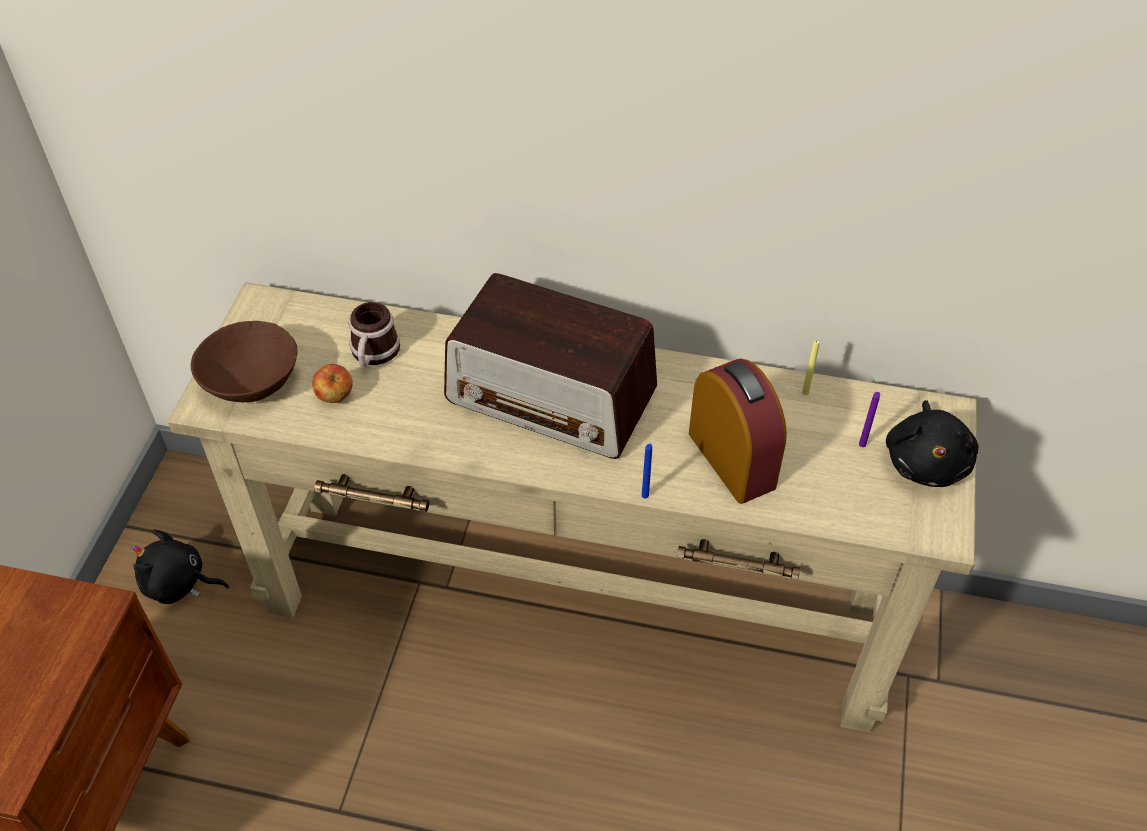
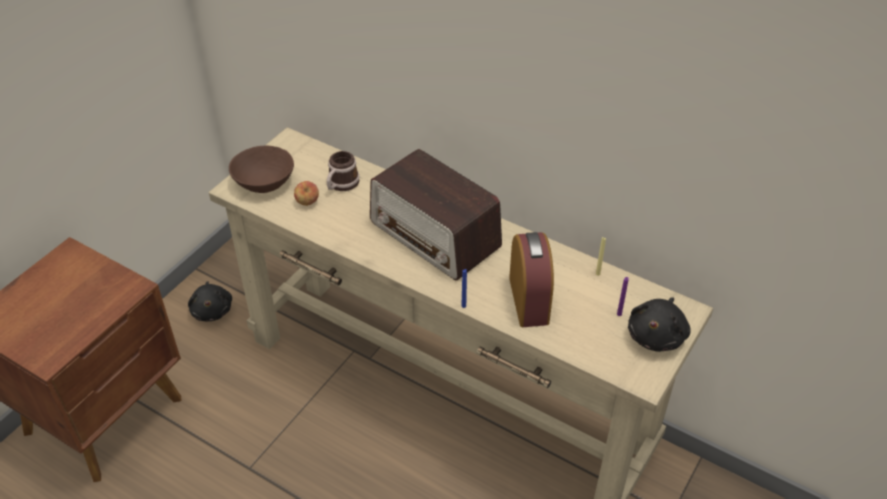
camera: 20 degrees right, 5 degrees down
(179, 583) = (212, 310): black plush toy -> black plush toy turned 135 degrees counterclockwise

